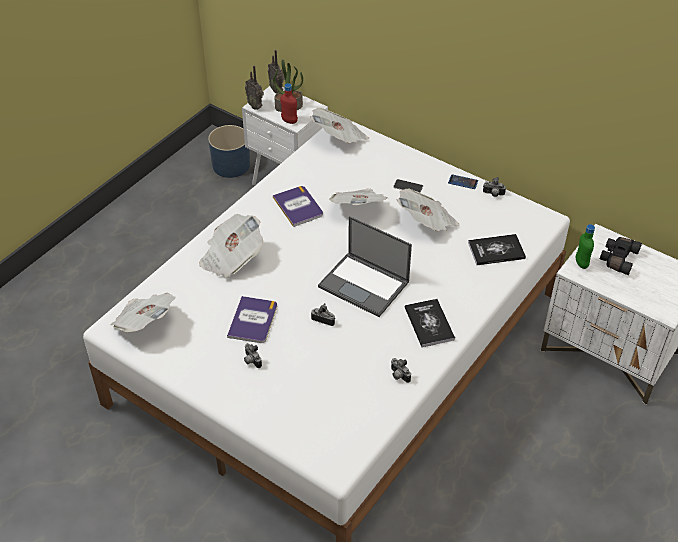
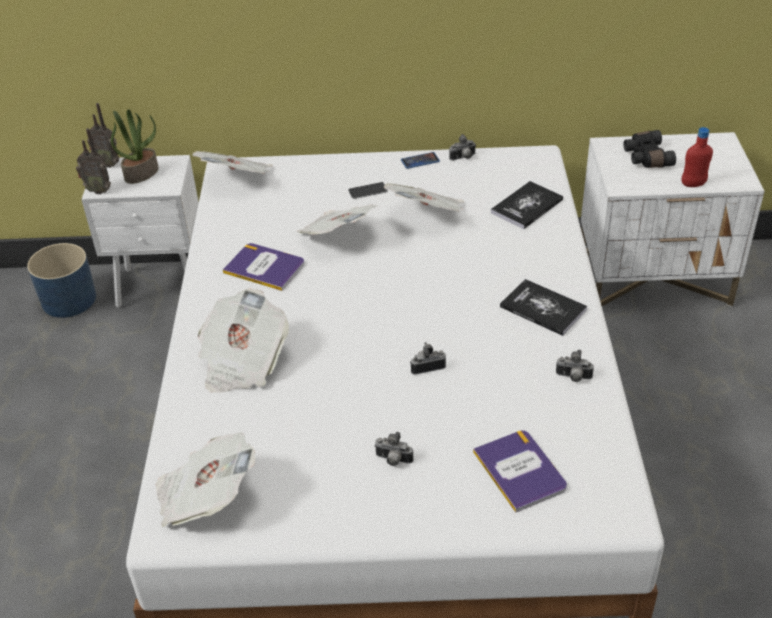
camera: 35 degrees left, 5 degrees down
(253, 320) = (345, 414): book -> book (520, 470)
(289, 121) = (158, 187): red bottle -> red bottle (693, 184)
(365, 284) = (431, 307): laptop -> none
(581, 263) = (620, 177): green bottle -> none

